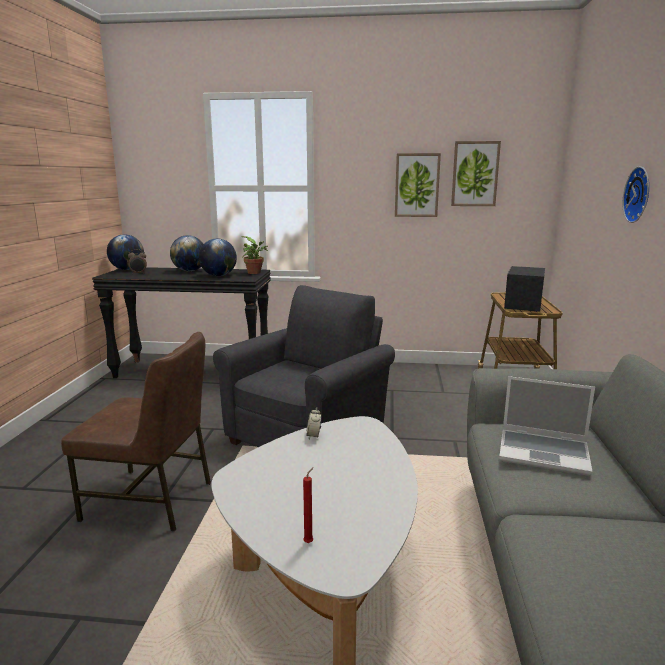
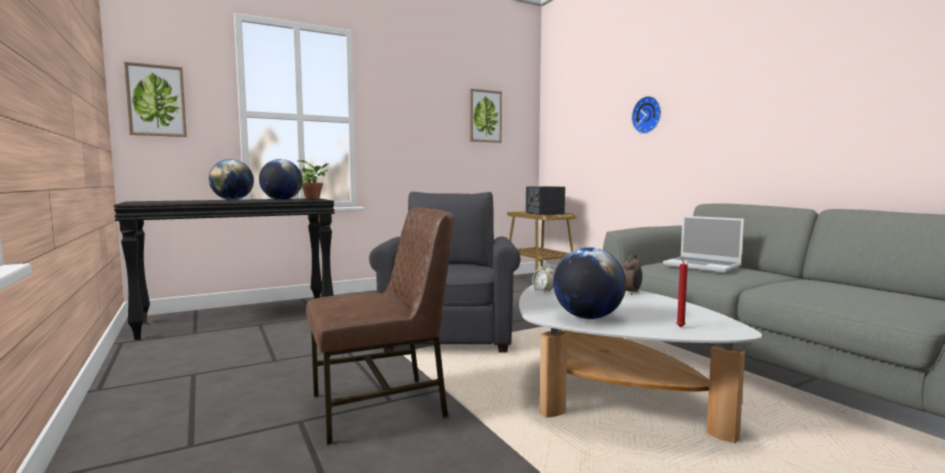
camera: 35 degrees left, 10 degrees down
(127, 269) = (142, 201): globe -> globe (588, 317)
(138, 273) = (172, 202): alarm clock -> alarm clock (632, 293)
(417, 185) = (443, 123): picture -> picture (156, 101)
(544, 453) = (703, 266): laptop -> laptop turned 60 degrees clockwise

